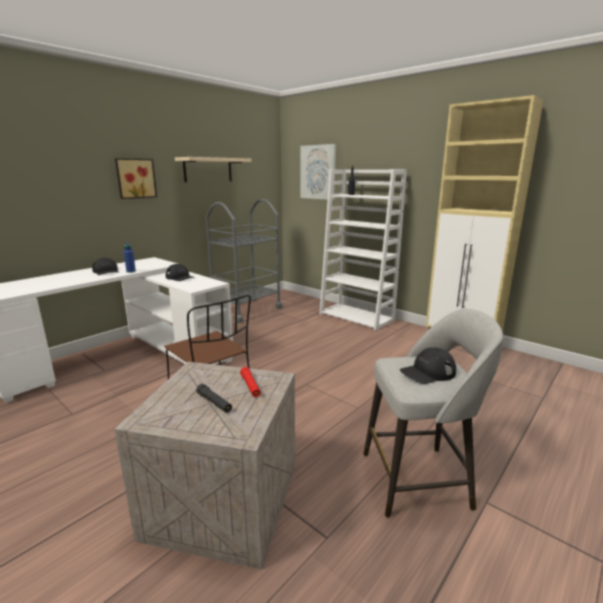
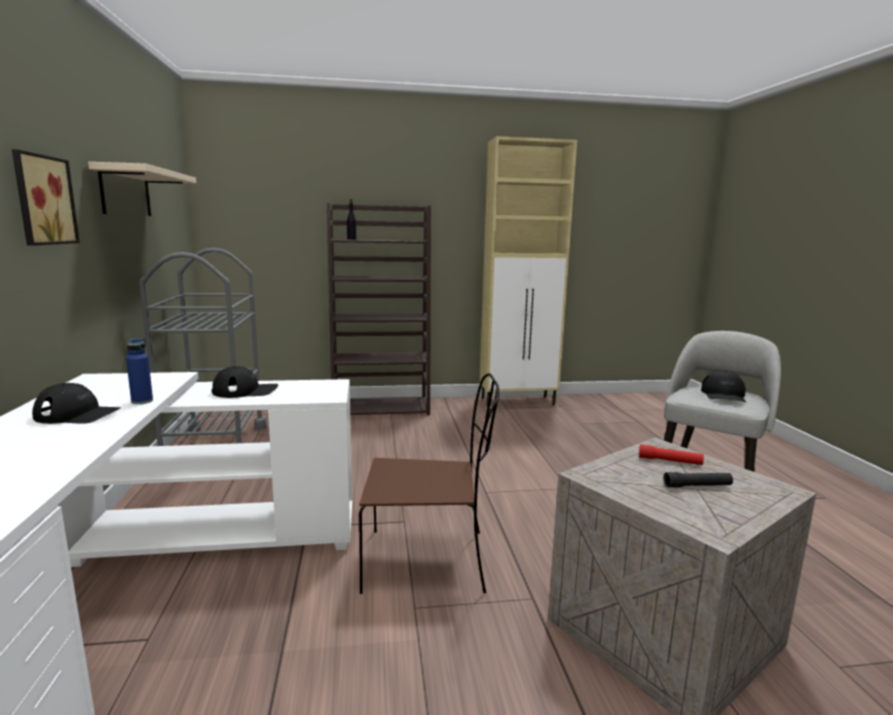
camera: 50 degrees left, 5 degrees down
(318, 172) = (275, 207): picture -> none
(357, 317) = (382, 408): white bookcase -> brown bookcase

